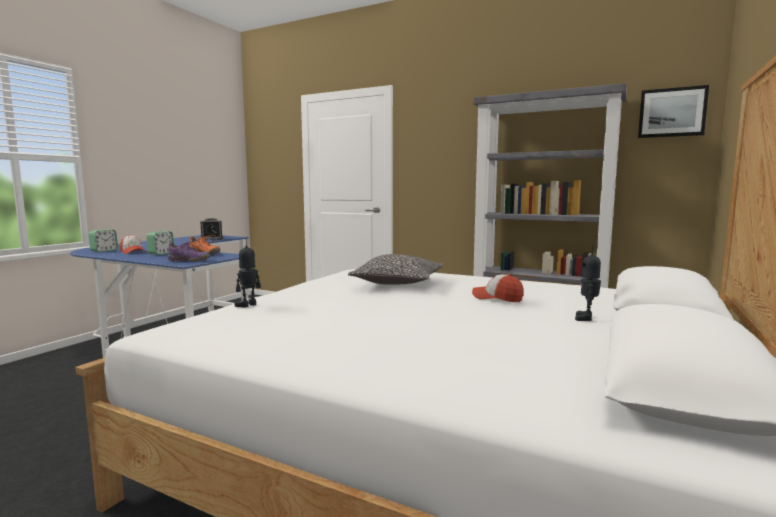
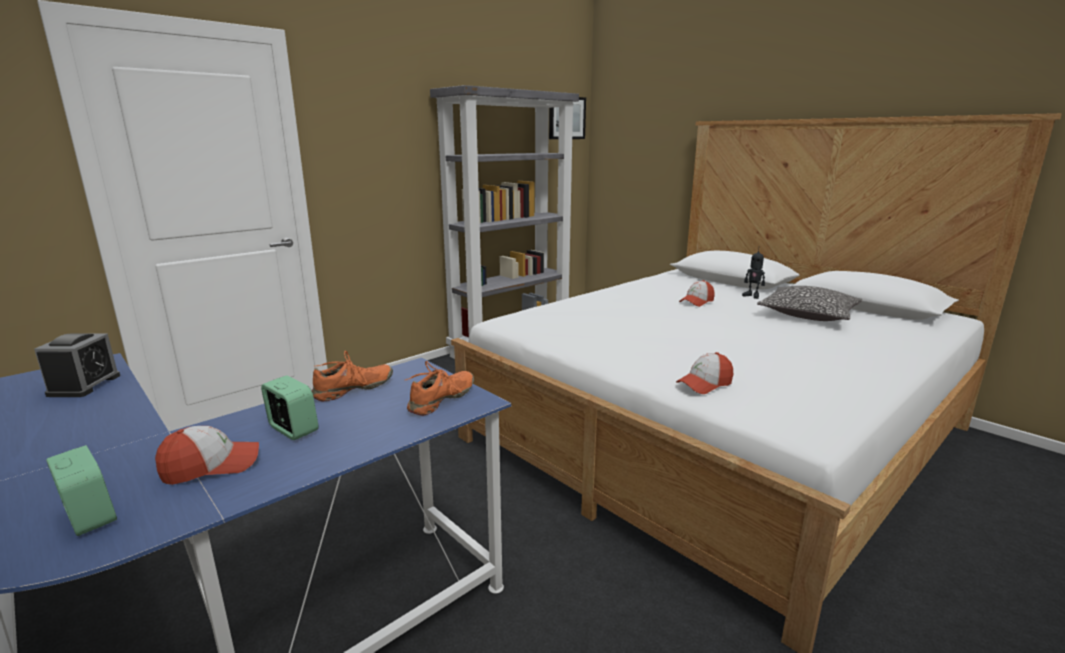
camera: 70 degrees left, 10 degrees up
(189, 260) = (442, 400): purple shoe -> orange shoe
(248, 305) = (704, 384): toy robot -> cap
(398, 282) = (622, 318): pillow -> pillow (808, 315)

